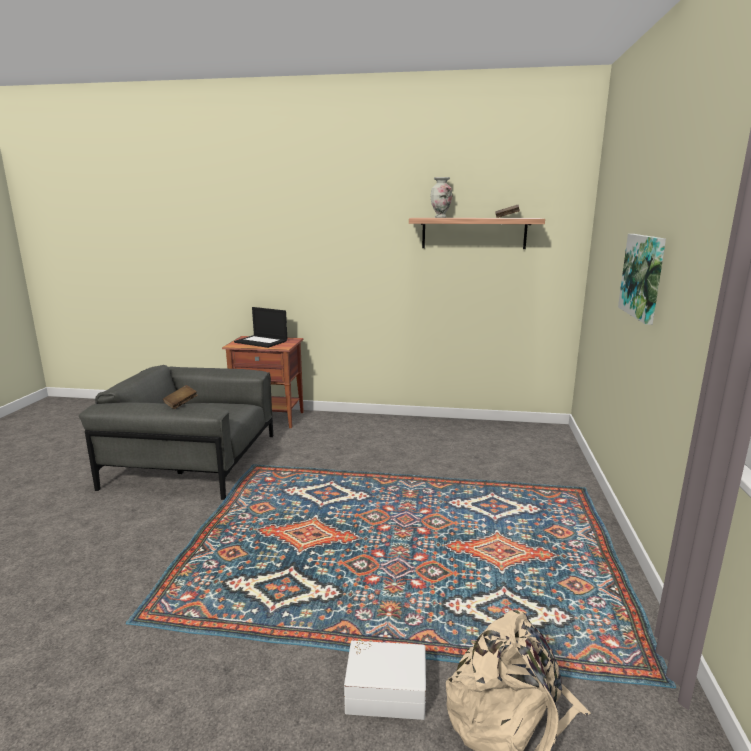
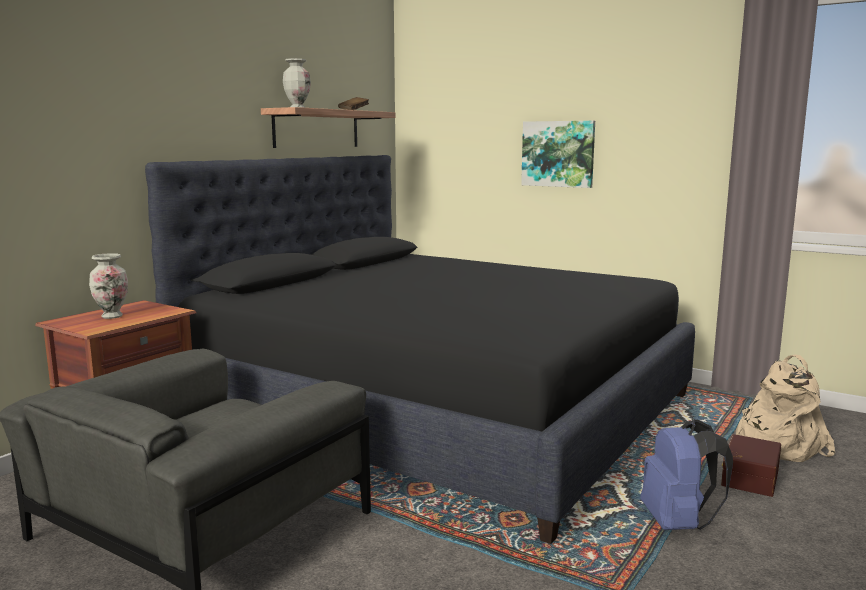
camera: 65 degrees left, 5 degrees down
(181, 404) = (284, 395): brown book -> none
(254, 642) = (678, 524): none -> blue backpack
(262, 341) = (112, 316): laptop -> vase
(386, 690) = (748, 477): white storage box -> brown storage box
(410, 481) = (437, 406): none -> black bed

